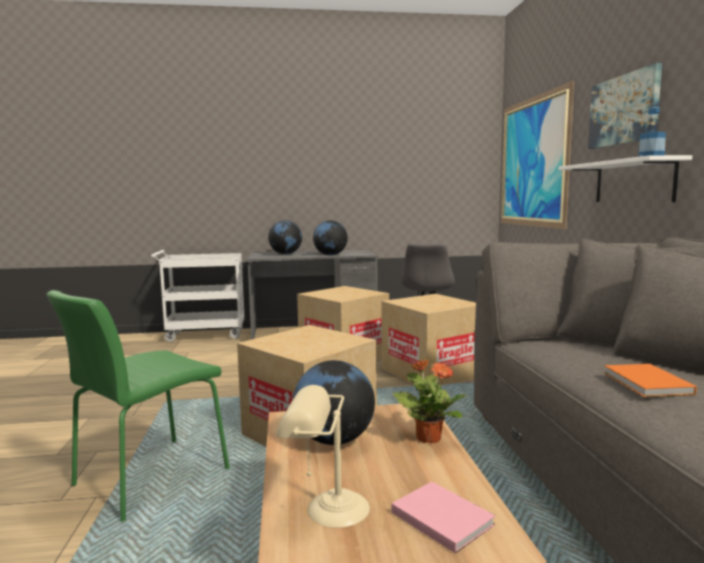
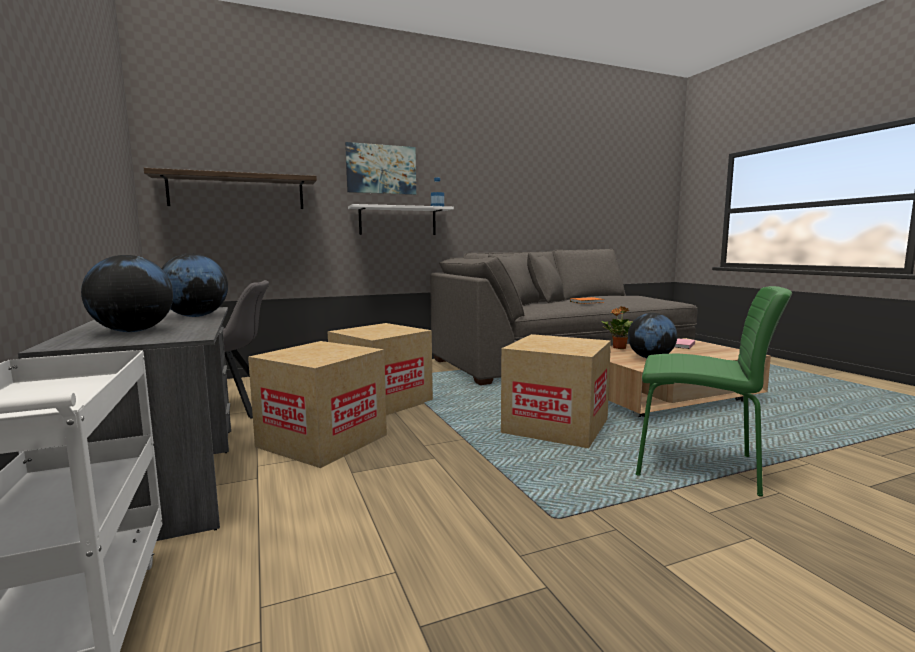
camera: 105 degrees left, 0 degrees up
(324, 508) = (706, 354): beige table lamp -> none
(532, 162) = (237, 192): picture -> shelf

